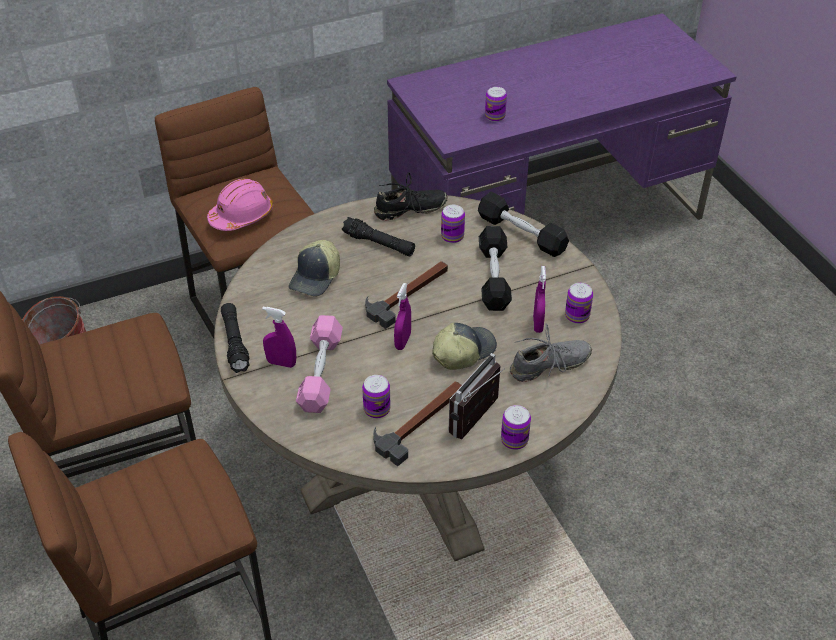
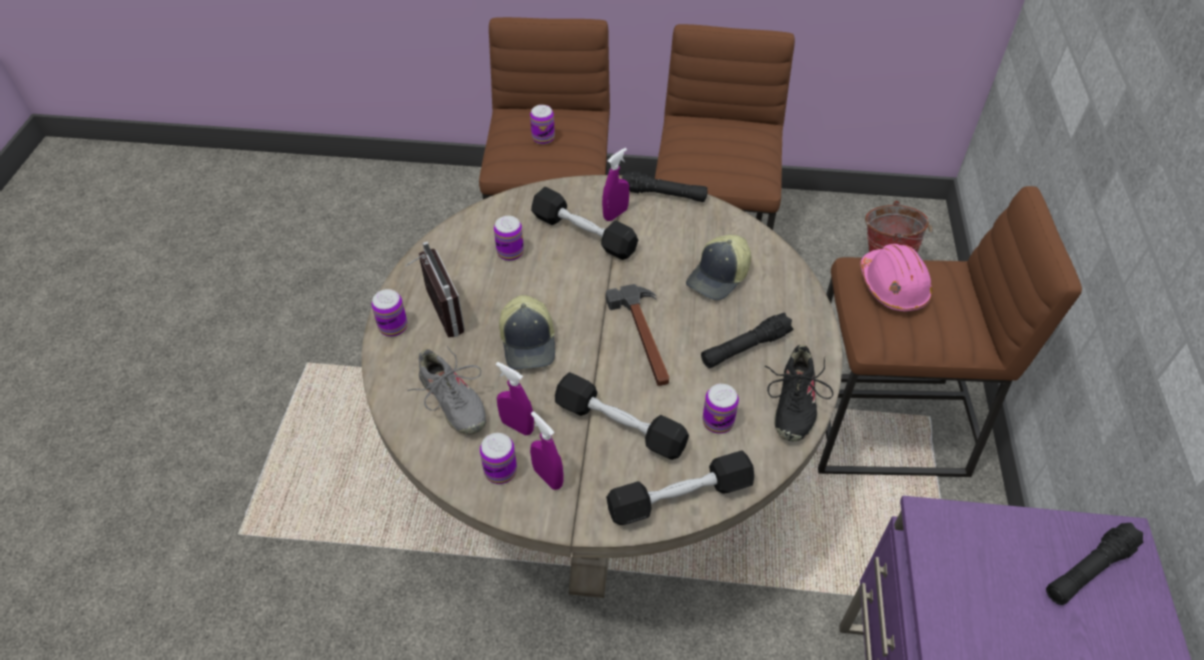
camera: 120 degrees right, 5 degrees up
(316, 277) = (719, 277): cap -> cap turned 105 degrees counterclockwise
(320, 372) = (583, 234): pink dumbbell -> black dumbbell
(403, 341) = (579, 304): purple spray bottle -> purple spray bottle (548, 477)
(420, 421) = (472, 274): hammer -> none
(436, 91) = (1088, 570): none -> black flashlight
(495, 116) = (982, 617): can -> can (543, 138)
(549, 366) = (452, 402): grey shoe -> grey shoe turned 45 degrees counterclockwise

